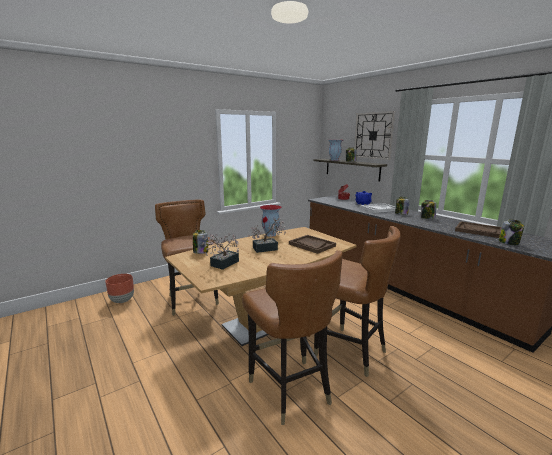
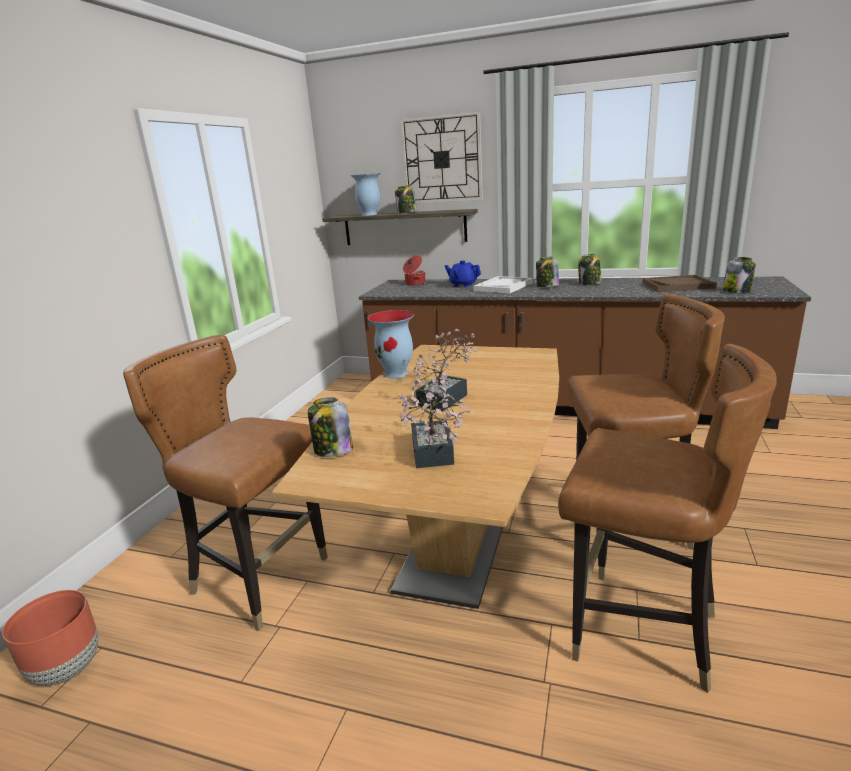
camera: 35 degrees left, 5 degrees up
(312, 245) = (500, 369): brown tray -> none

